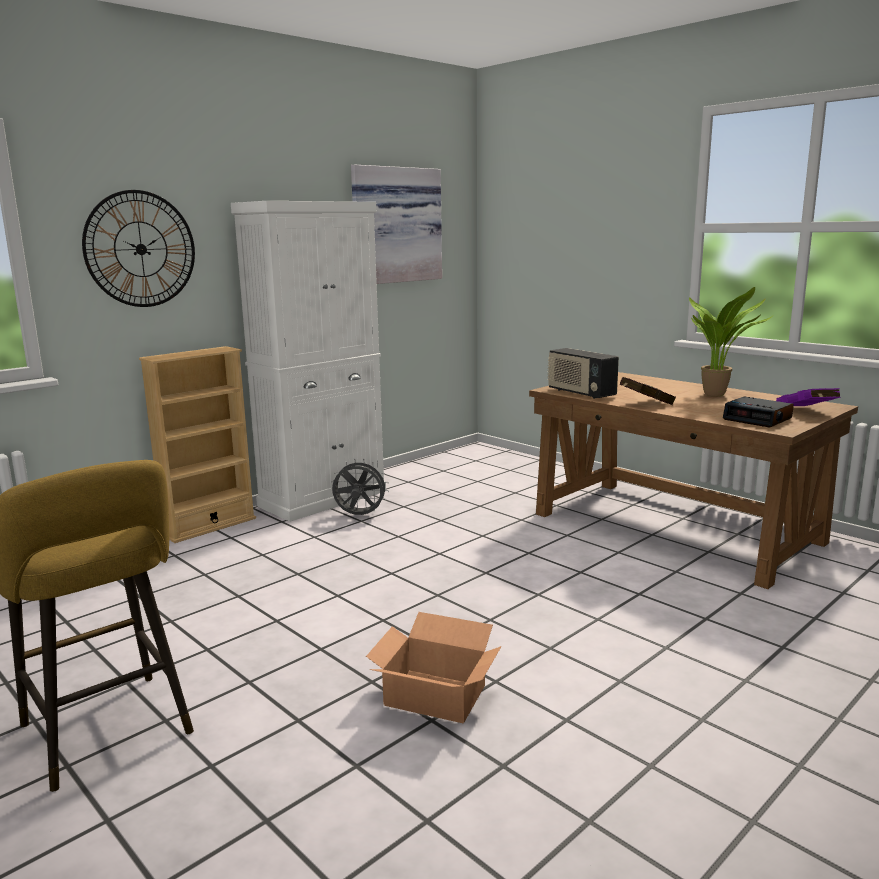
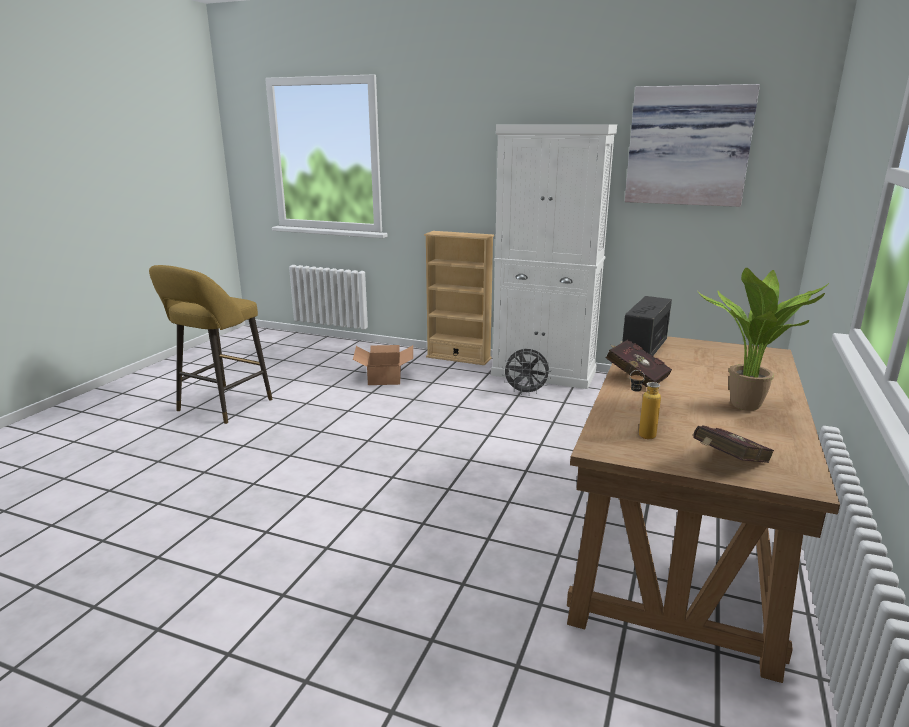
camera: 65 degrees right, 5 degrees up
(141, 249) = (444, 157): wall clock -> none
(359, 516) = (526, 392): grey fan -> grey fan turned 120 degrees clockwise
(435, 696) = (279, 479): cardboard box -> cardboard box (384, 377)
(758, 419) = (639, 435): alarm clock -> bottle
(807, 412) = (727, 464): purple book -> red book

